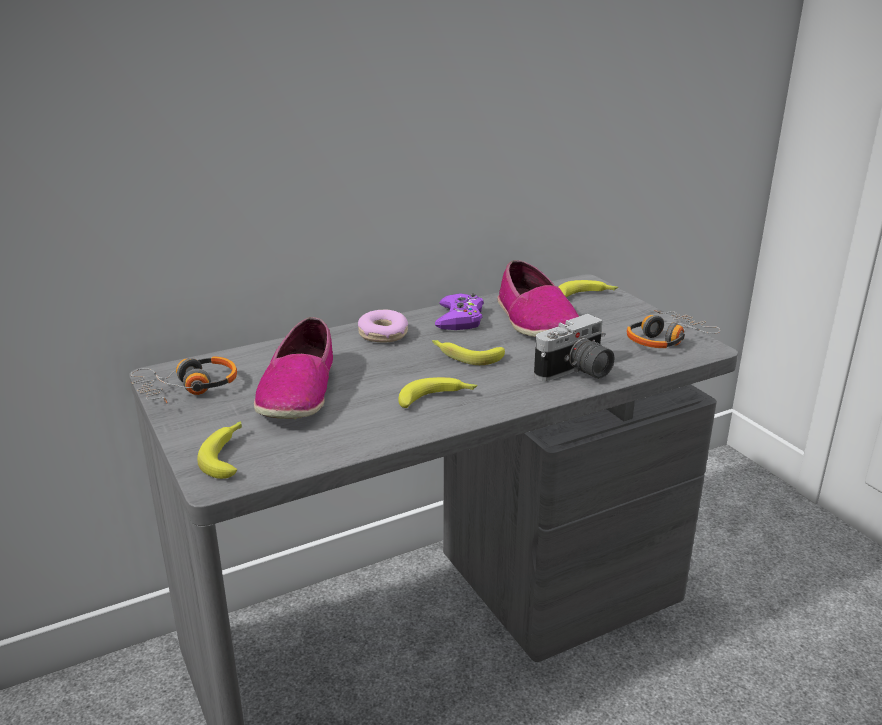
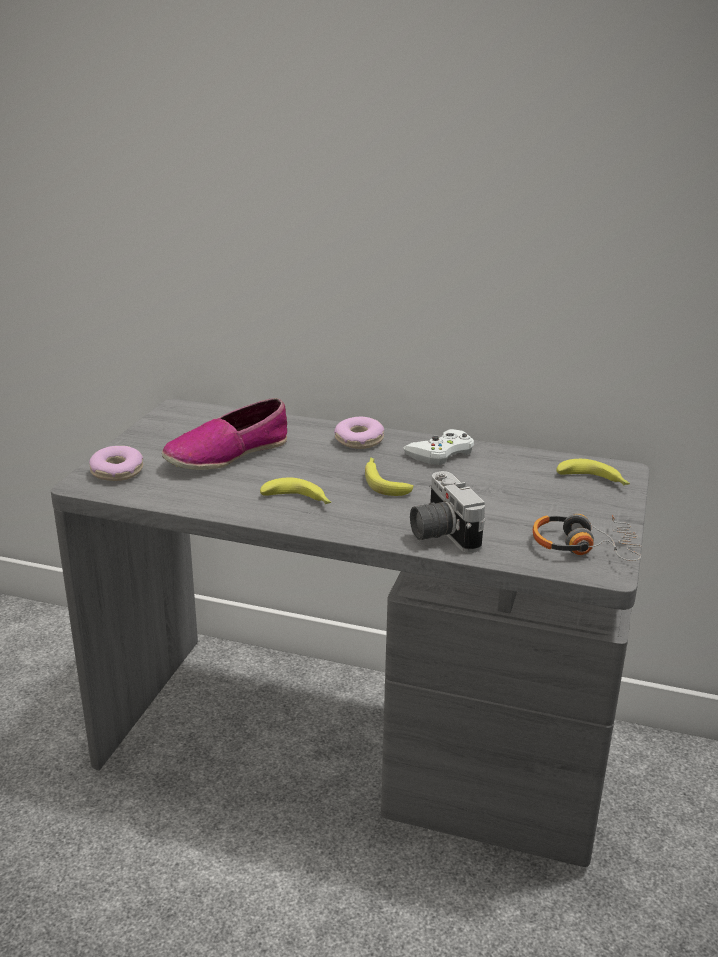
camera: 45 degrees right, 0 degrees up
(187, 389) = (173, 423): headphones -> none
(228, 455) = (117, 472): banana -> donut
(459, 318) = (441, 453): purple game controller -> white game controller
(535, 320) = (500, 480): shoe -> none
(577, 373) = (440, 533): camera -> camera turned 60 degrees clockwise

